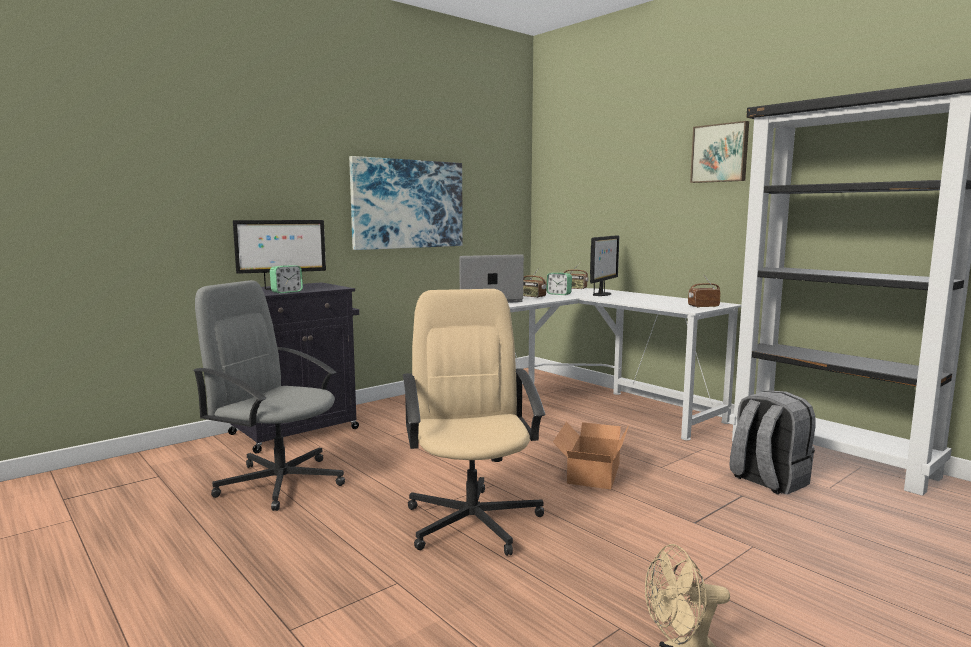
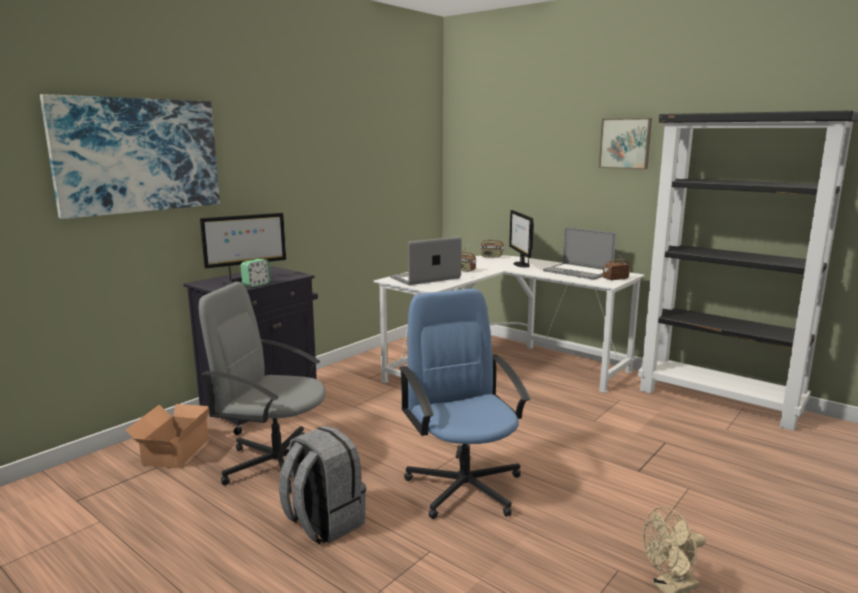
camera: 10 degrees left, 5 degrees up
(408, 204) = (342, 185): picture -> picture (138, 155)
(473, 521) = (464, 486): beige office chair -> blue office chair
(559, 294) = (483, 265): alarm clock -> none
(590, 474) = (540, 432): cardboard box -> cardboard box (173, 452)
(602, 294) = (521, 264): monitor -> monitor turned 150 degrees clockwise
(663, 301) = (577, 272): none -> laptop
(767, 481) = (679, 427): grey backpack -> grey backpack (323, 523)

